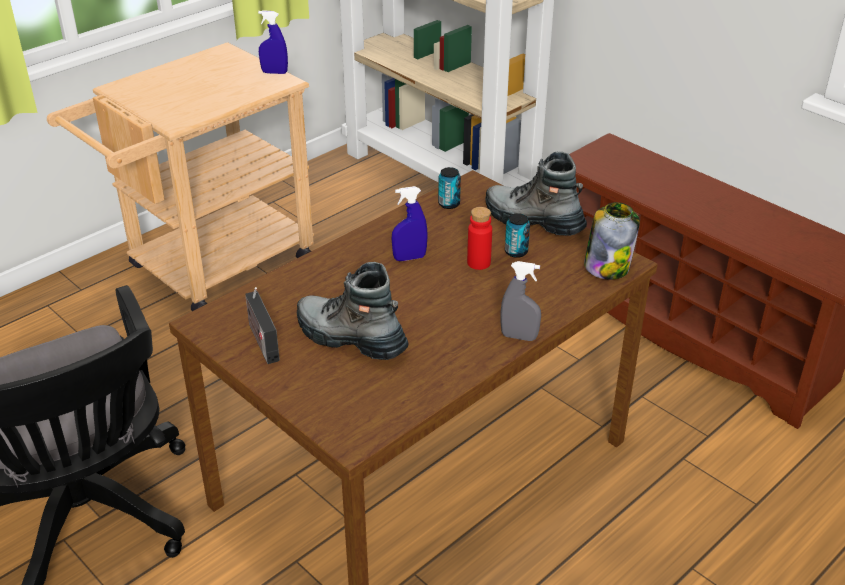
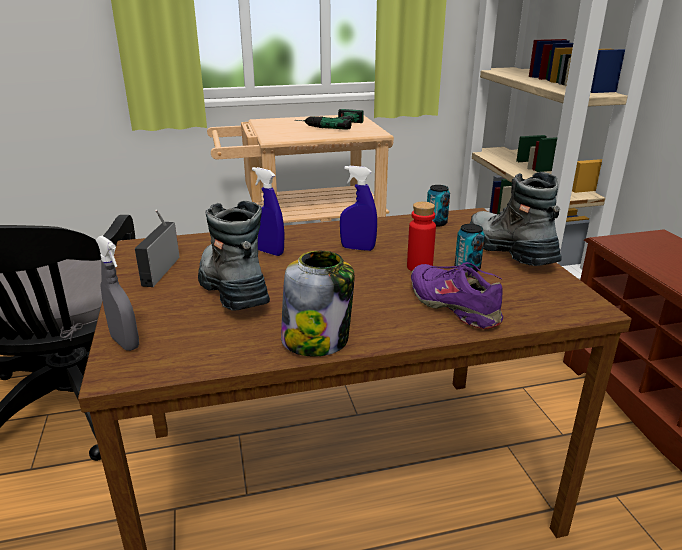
camera: 30 degrees right, 10 degrees down
(212, 76) = (329, 124): none -> power drill
(274, 72) = (374, 128): blue spray bottle -> blue spray bottle (269, 252)
(519, 337) = (397, 337): grey spray bottle -> grey spray bottle (125, 343)
(535, 293) = (453, 305): none -> purple shoe
(607, 266) = (562, 305): jar -> jar (317, 340)

